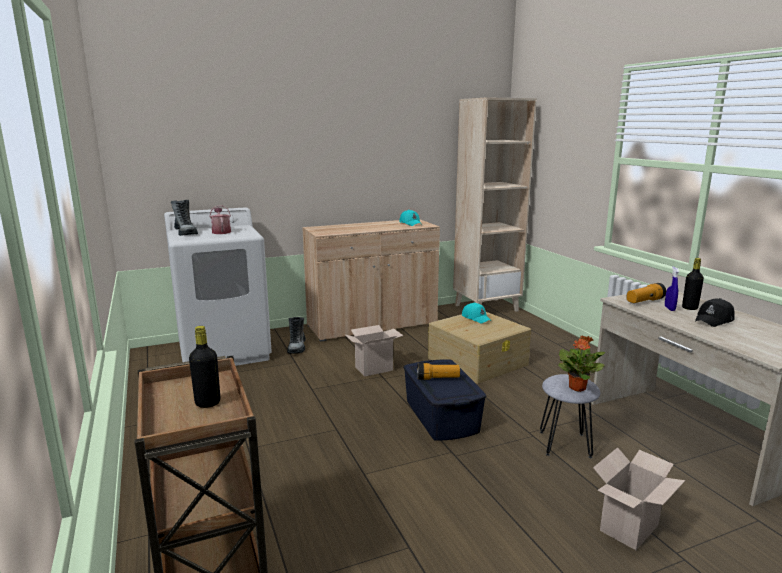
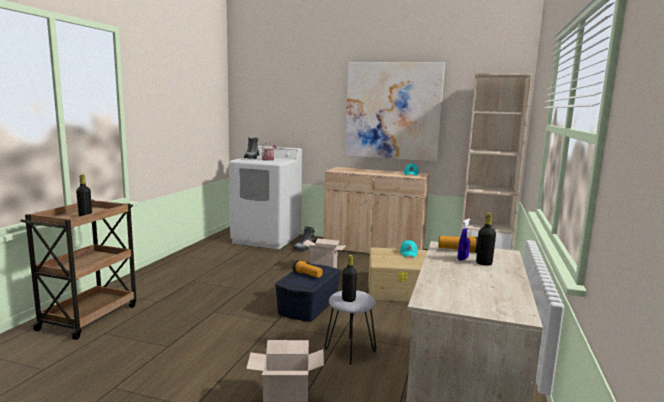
camera: 40 degrees right, 5 degrees down
(369, 144) = (393, 111): none -> picture
(577, 387) = (348, 299): potted plant -> black bottle
(714, 320) = (474, 274): black cap -> none

